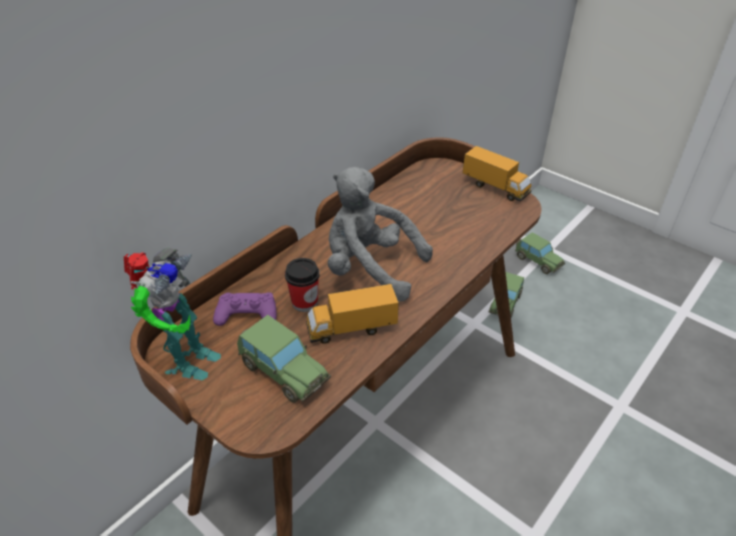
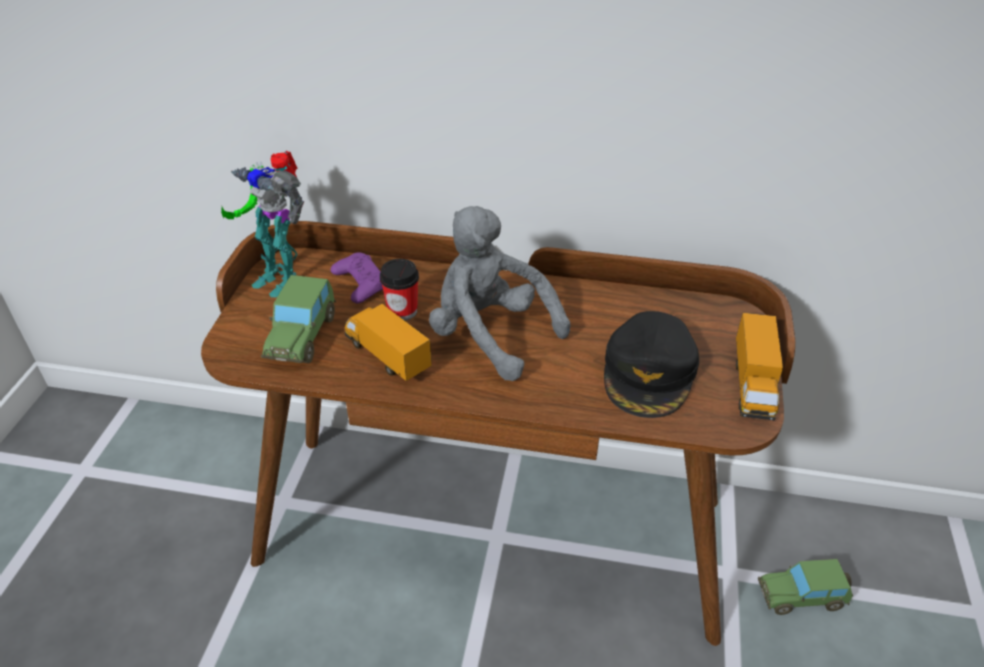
camera: 60 degrees right, 0 degrees up
(187, 361) = (281, 276): toy robot -> toy robot turned 45 degrees clockwise
(370, 268) = (490, 335): grey plush toy -> grey plush toy turned 45 degrees counterclockwise
(459, 218) = (649, 372): none -> black cap
(537, 261) = (935, 607): toy car -> none

